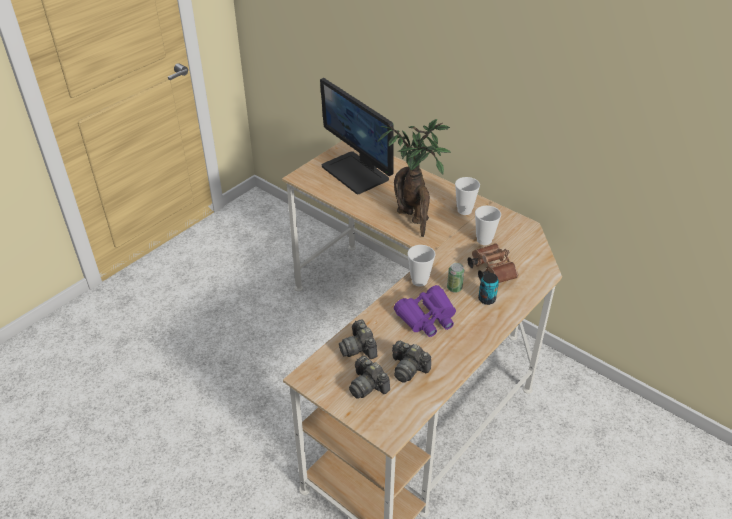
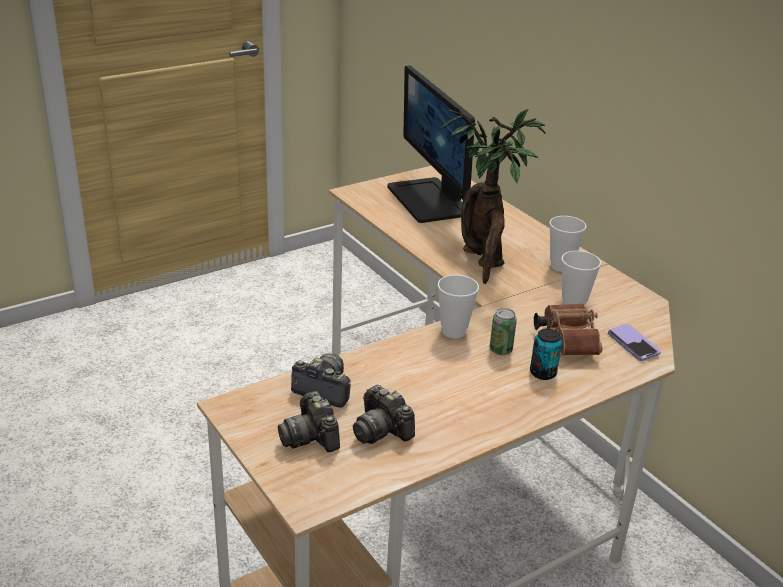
camera: 15 degrees right, 10 degrees down
(359, 348) = (324, 390): camera -> camera turned 120 degrees clockwise
(427, 317) = (442, 376): purple binoculars -> none
(531, 262) = (633, 344): none -> phone

